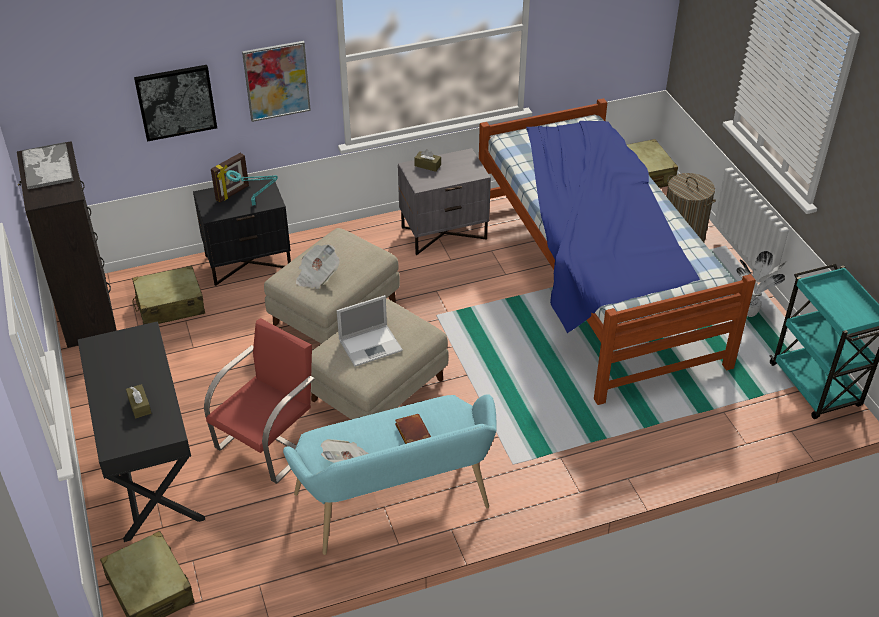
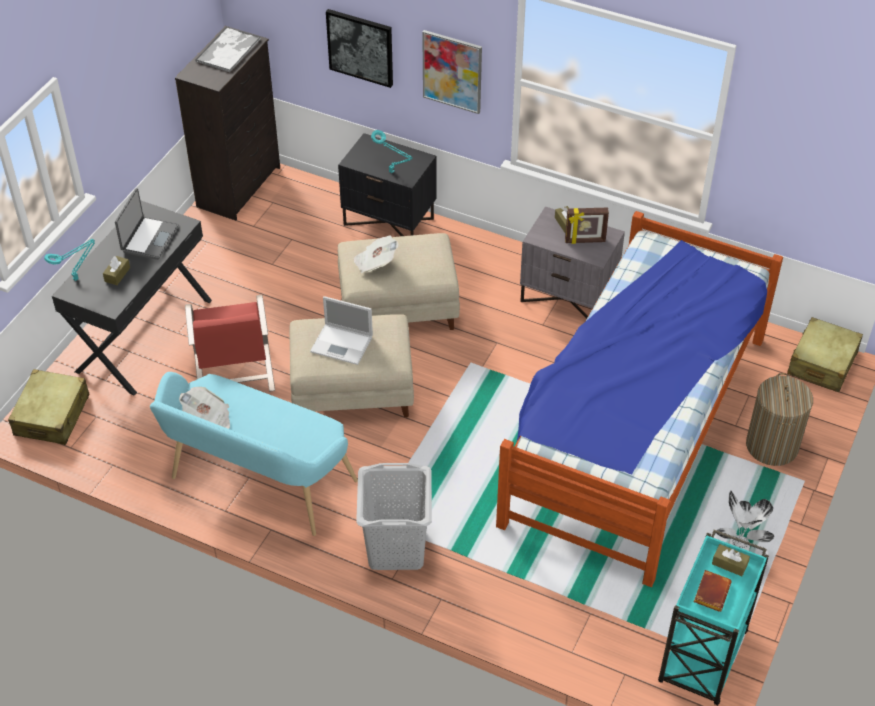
camera: 45 degrees right, 5 degrees up
(104, 432) = (77, 278): none -> turquoise table lamp
(130, 361) = (149, 238): none -> laptop
(170, 305) = (295, 220): beige suitcase -> none
(233, 193) = (388, 152): picture frame -> picture frame (585, 241)
(269, 444) = (234, 374): red chair -> red chair turned 90 degrees clockwise
(411, 432) = (275, 428): brown book -> brown book (711, 592)
(554, 469) = (396, 548): none -> grey laundry basket
(828, 288) = (729, 564): none -> brown tissue box

